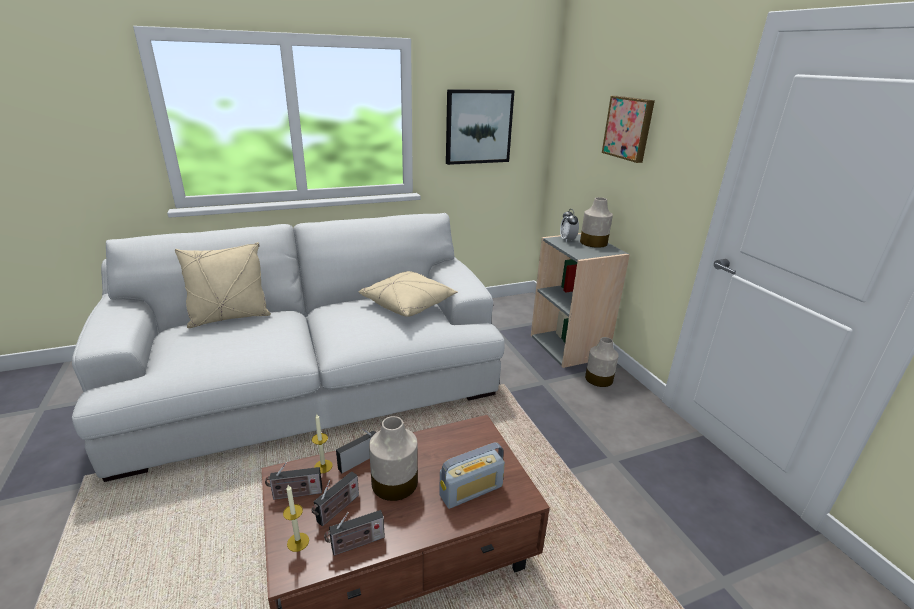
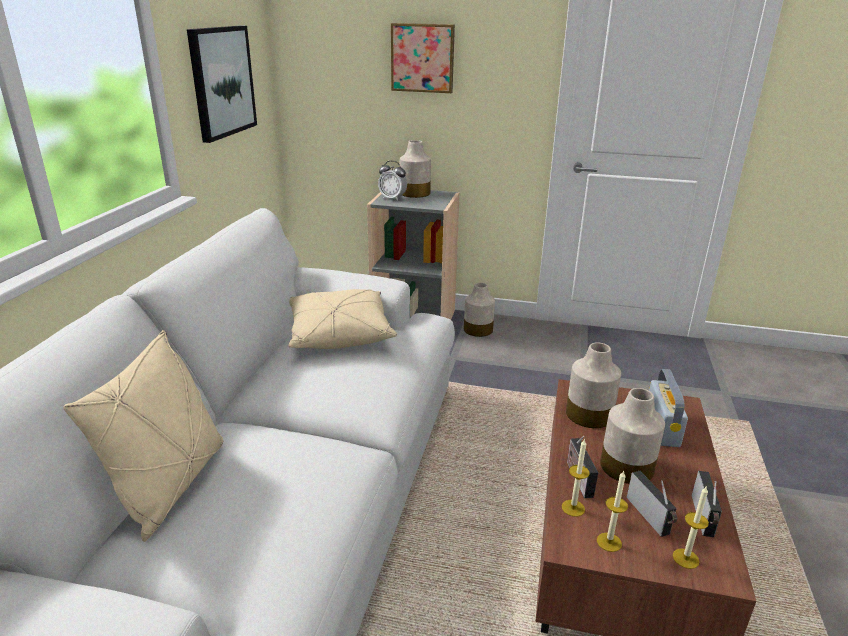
camera: 55 degrees left, 0 degrees up
(295, 494) = (609, 542): radio -> candle
(451, 443) = (589, 413): none -> beige vase

